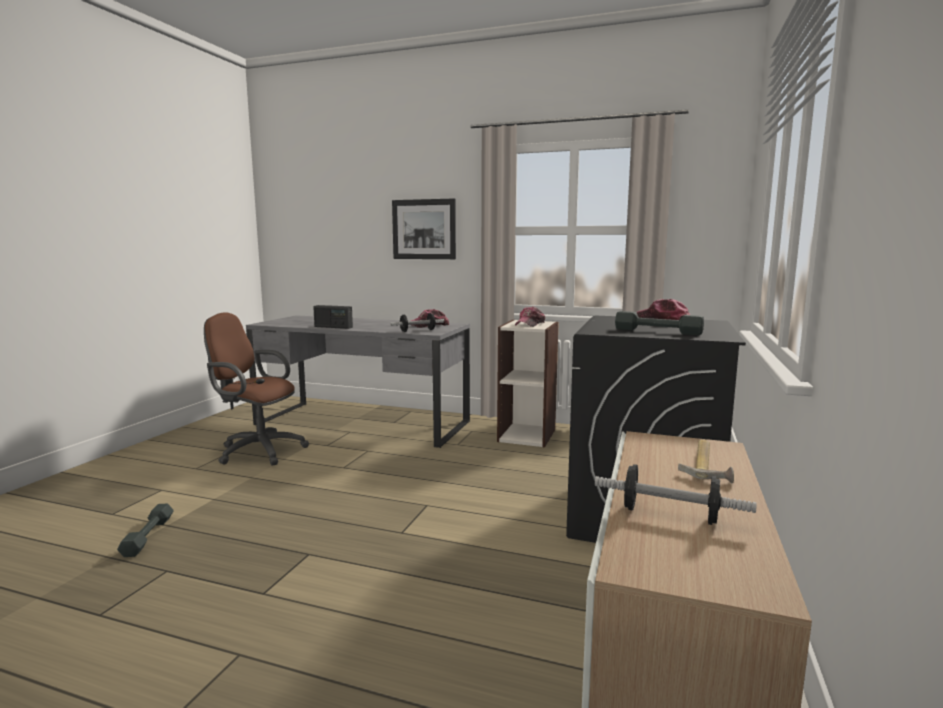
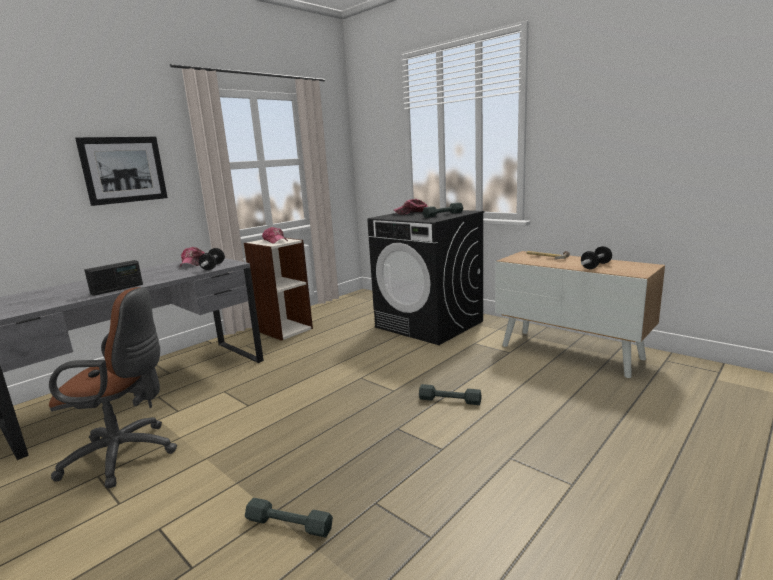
camera: 65 degrees left, 5 degrees up
(257, 451) = (127, 455): brown office chair -> brown office chair turned 135 degrees counterclockwise
(389, 578) = (450, 400): none -> grey dumbbell

